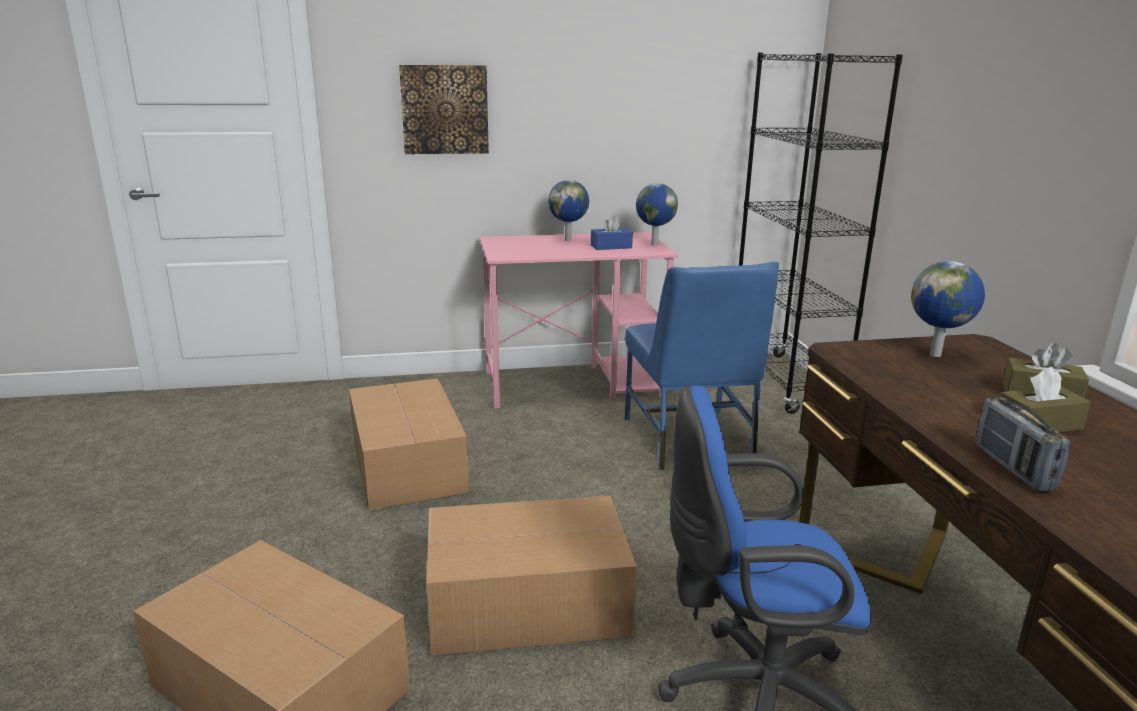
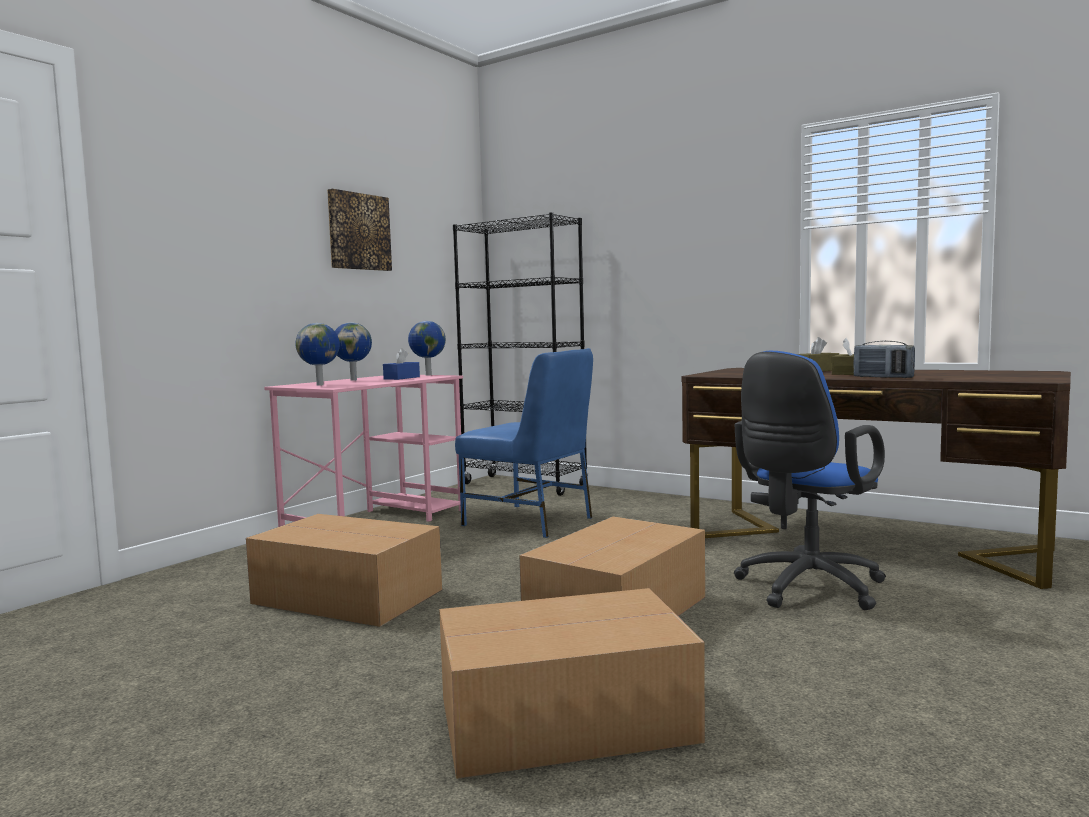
camera: 45 degrees left, 15 degrees down
(444, 109) = (225, 255): picture -> picture (358, 231)
(937, 355) = (742, 371): globe -> globe (321, 385)

